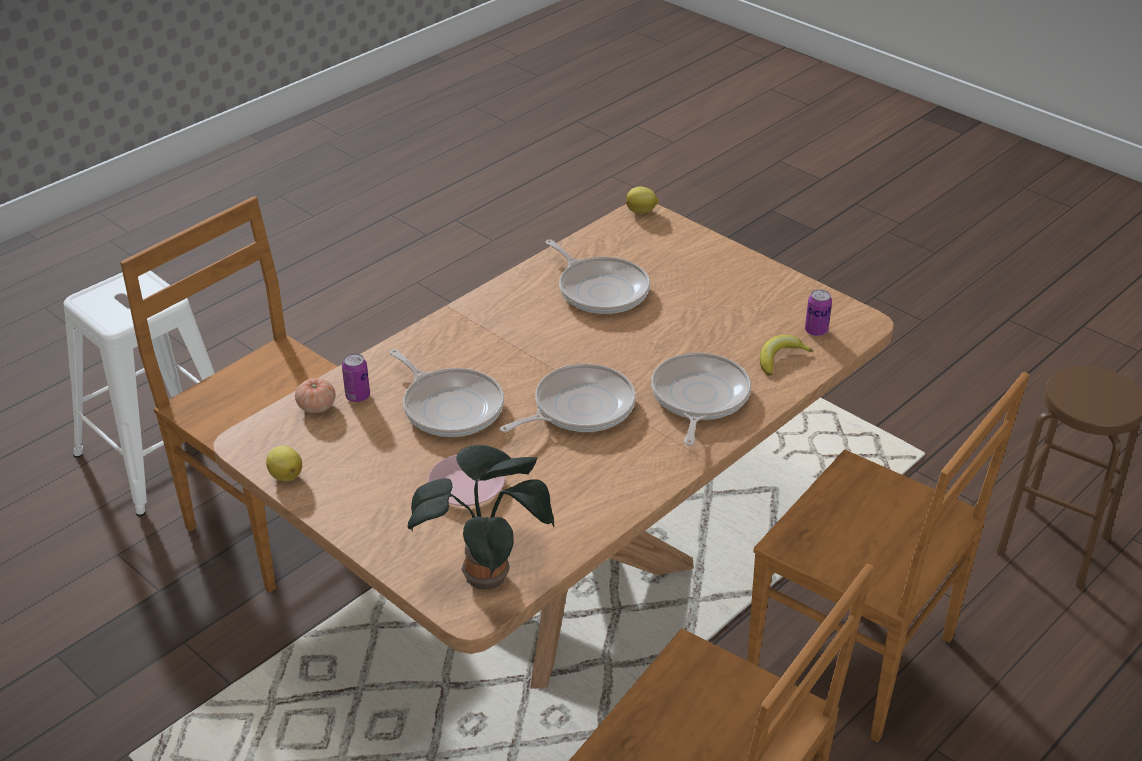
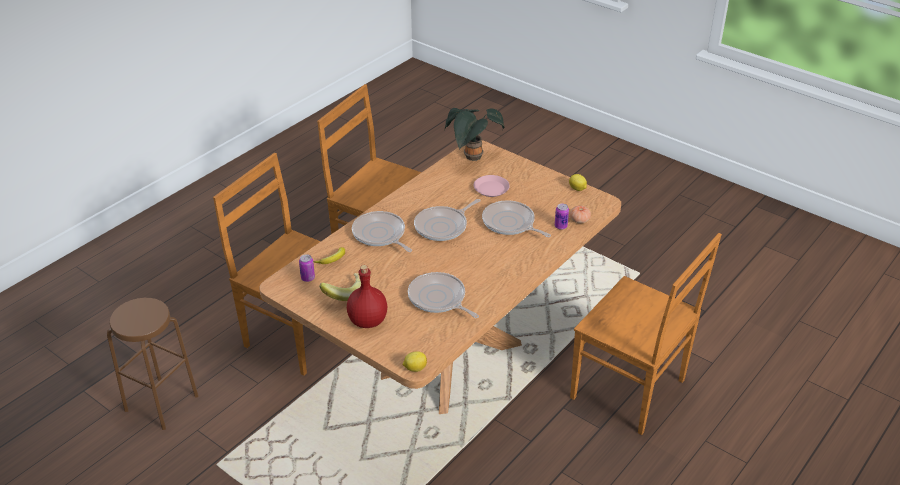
camera: 175 degrees right, 0 degrees up
(158, 455) = (734, 429): white stool -> none
(698, 398) = (380, 235): frying pan -> frying pan turned 135 degrees clockwise
(711, 267) = (367, 321): none -> red bottle
(752, 304) = (343, 294): none -> banana

